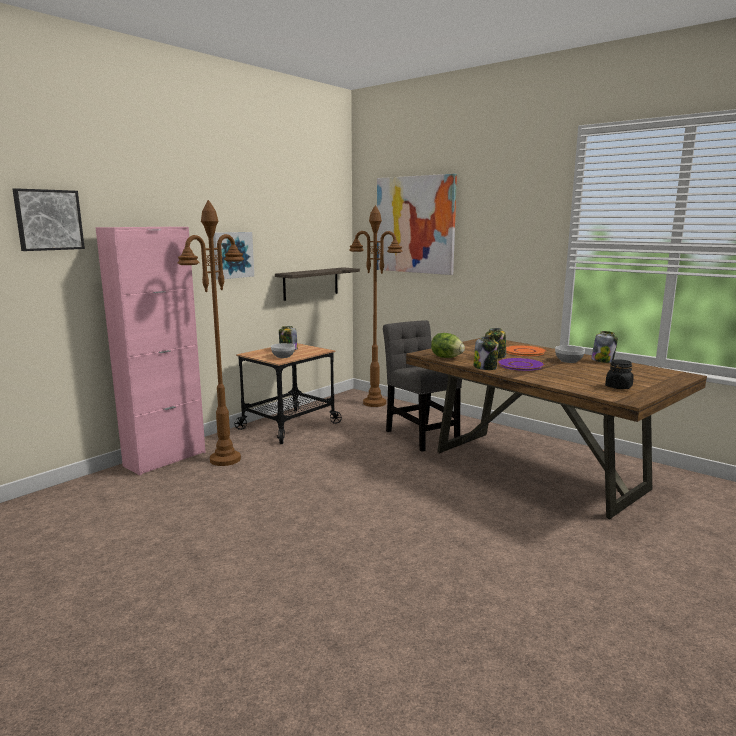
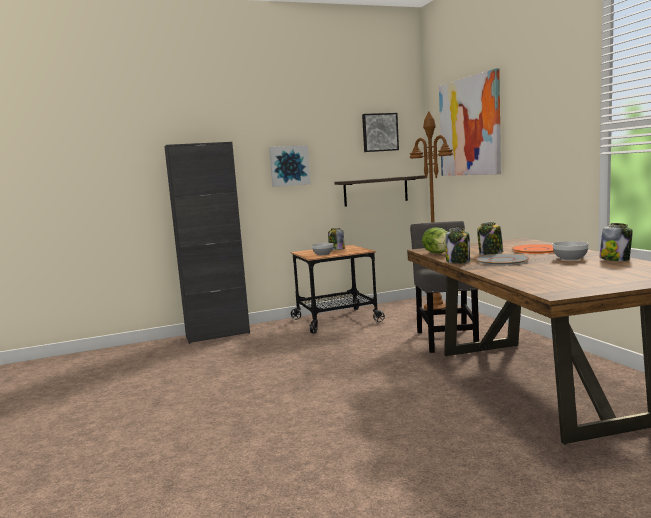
camera: 30 degrees right, 5 degrees down
(48, 220) = (131, 143): picture -> picture (379, 132)
(165, 459) = (217, 335): pink cabinet -> black cabinet
(225, 460) = (257, 340): brown floor lamp -> none
(520, 365) = (502, 260): purple plate -> grey plate
(618, 387) = (573, 282): black jar -> none

